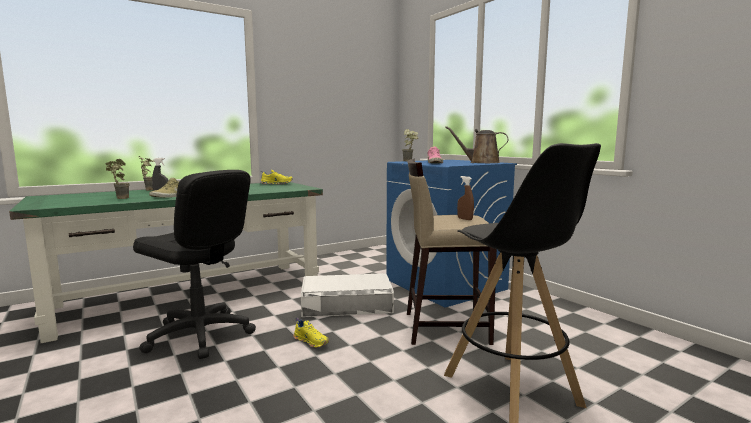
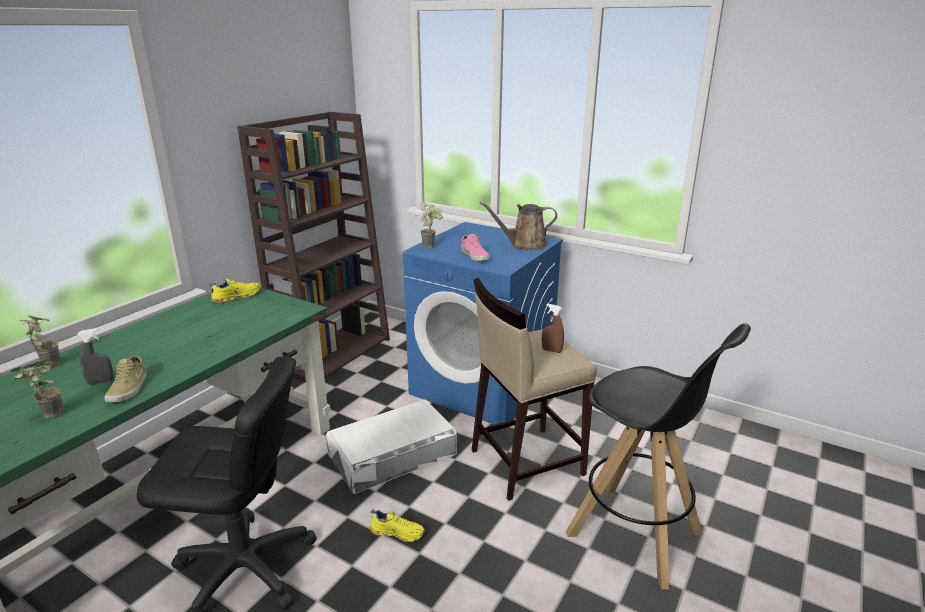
camera: 25 degrees left, 15 degrees up
(354, 256) = (334, 353): none -> brown bookcase

